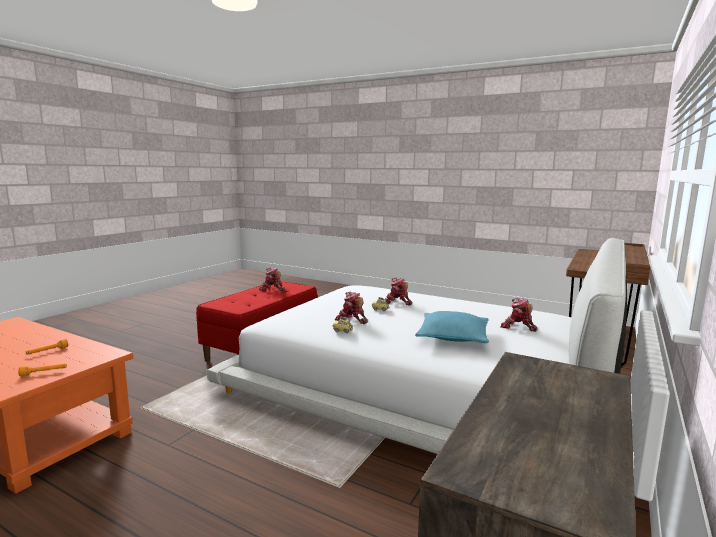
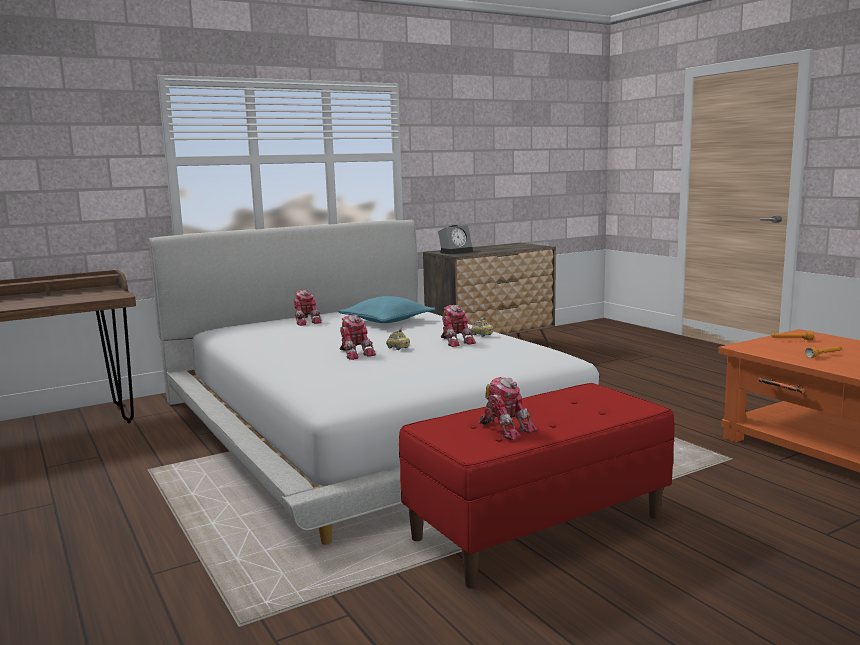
camera: 150 degrees left, 0 degrees up
(559, 378) = (456, 252): none -> alarm clock

